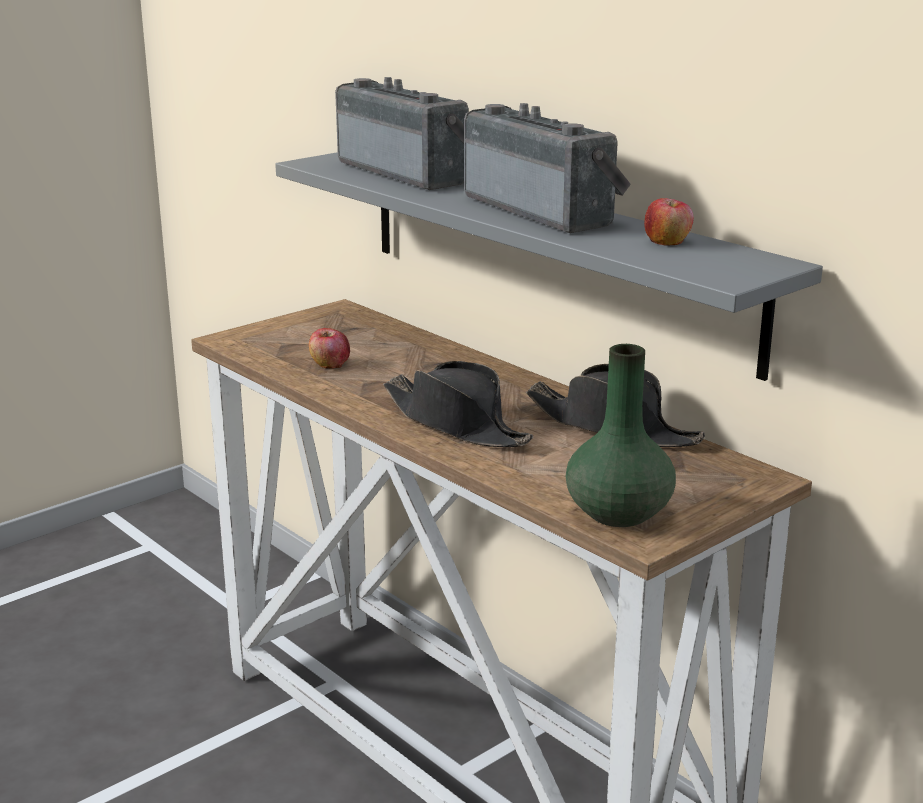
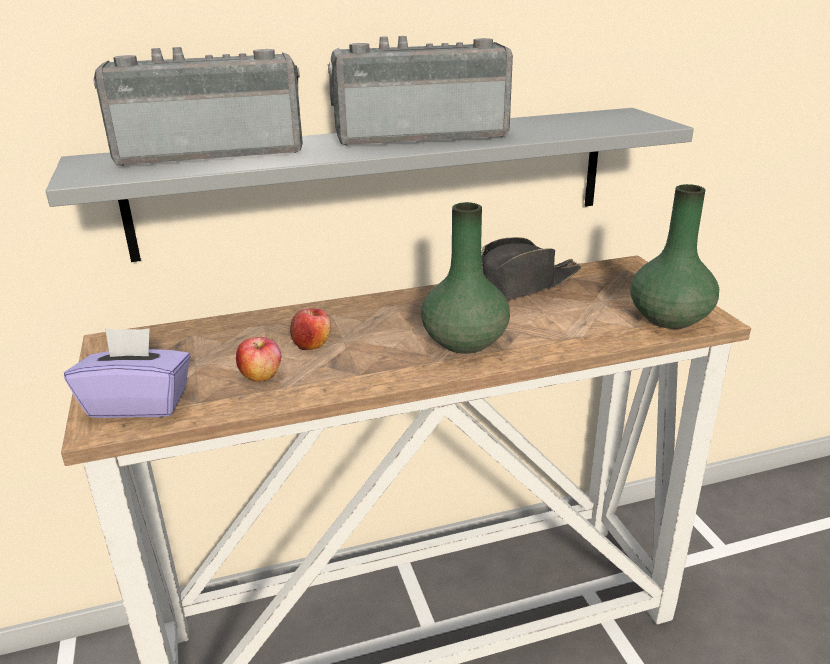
camera: 65 degrees left, 5 degrees up
(260, 340) = (139, 403): none -> purple tissue box
(456, 423) = (466, 342): black hat -> green vase
(667, 241) = (550, 122): apple -> apple (312, 344)

